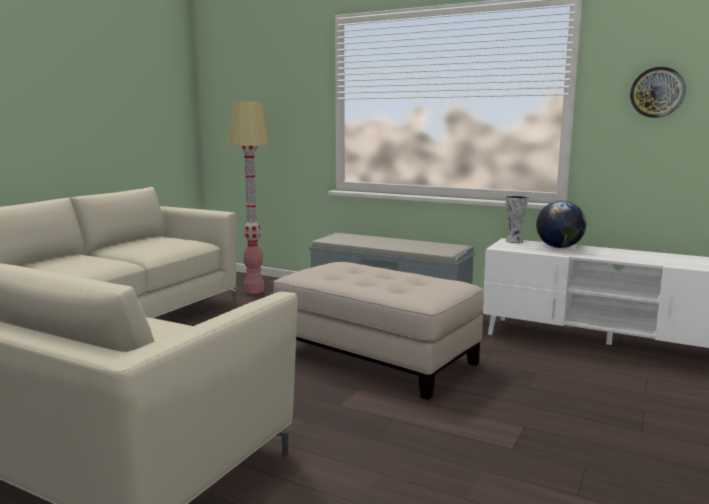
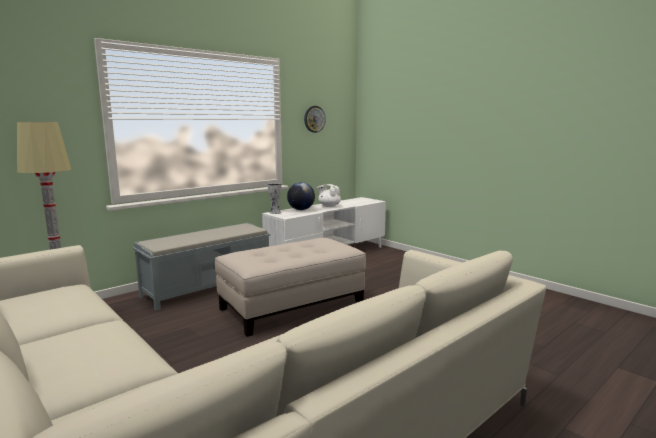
camera: 70 degrees left, 0 degrees up
(621, 254) = (329, 206): none -> white teapot

